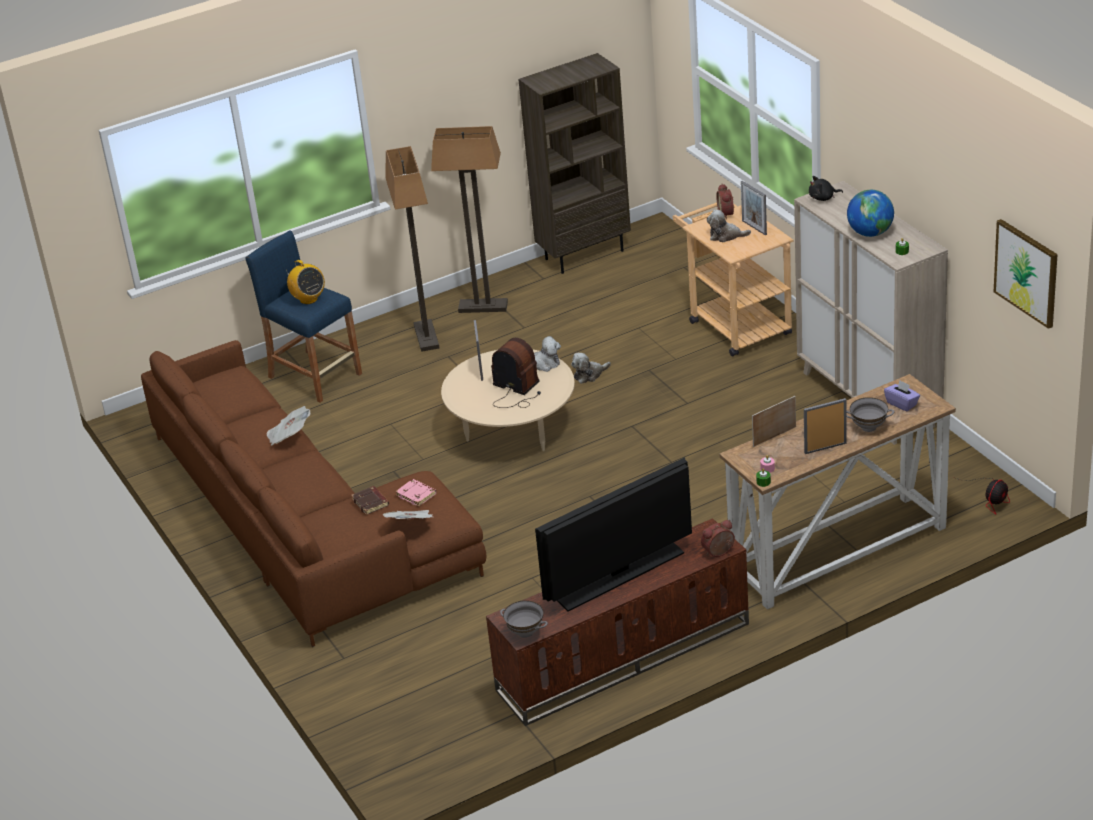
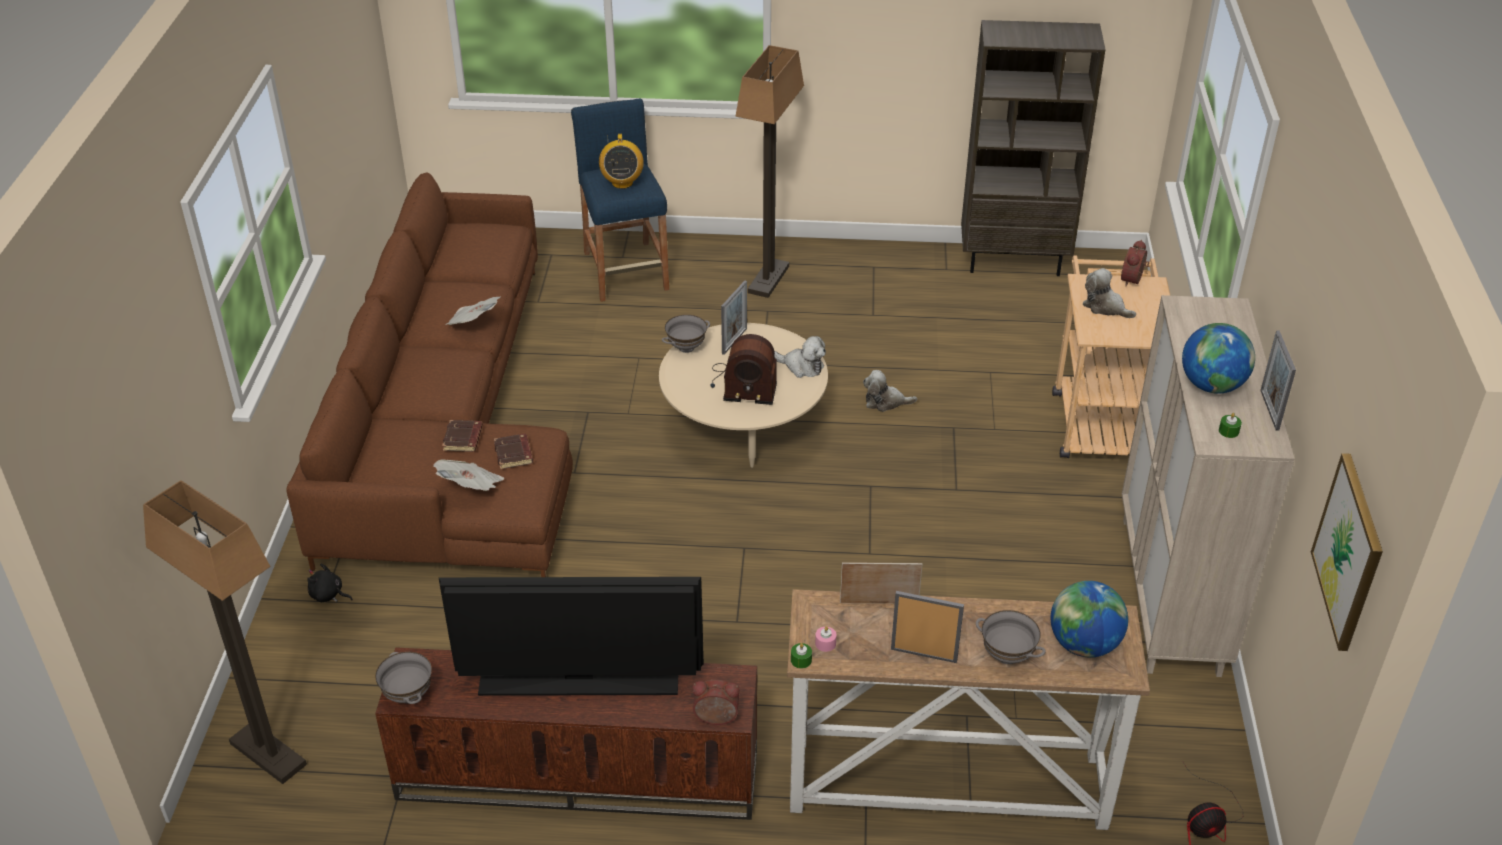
camera: 30 degrees right, 5 degrees up
(417, 495) = (514, 454): pink book -> brown book
(453, 387) = (686, 348): none -> grey bowl
(483, 307) = (855, 273): floor lamp -> floor lamp (269, 754)
(516, 391) = (743, 384): radio -> radio turned 120 degrees clockwise
(754, 227) = (1149, 312): picture frame -> picture frame (1269, 410)
(823, 198) = (1199, 310): black plush toy -> black plush toy (328, 595)
(902, 404) = (1083, 645): purple tissue box -> globe

